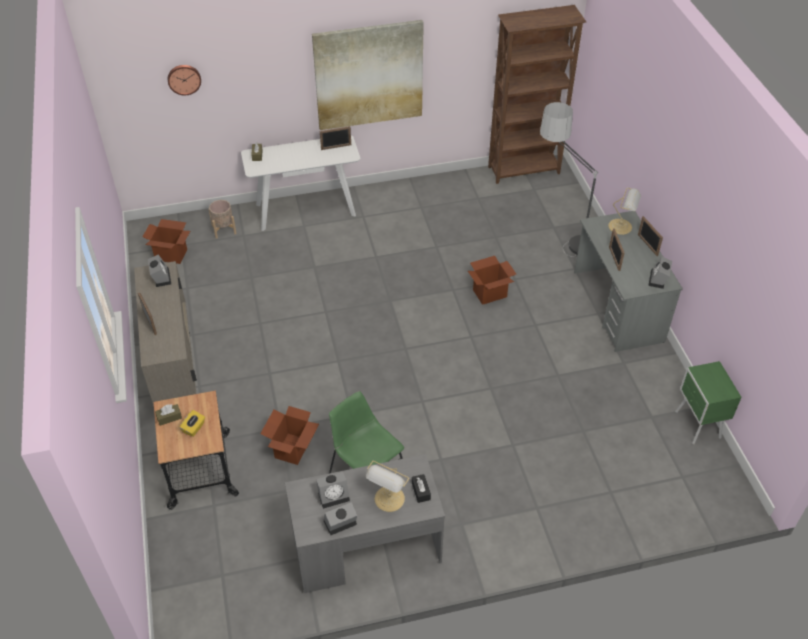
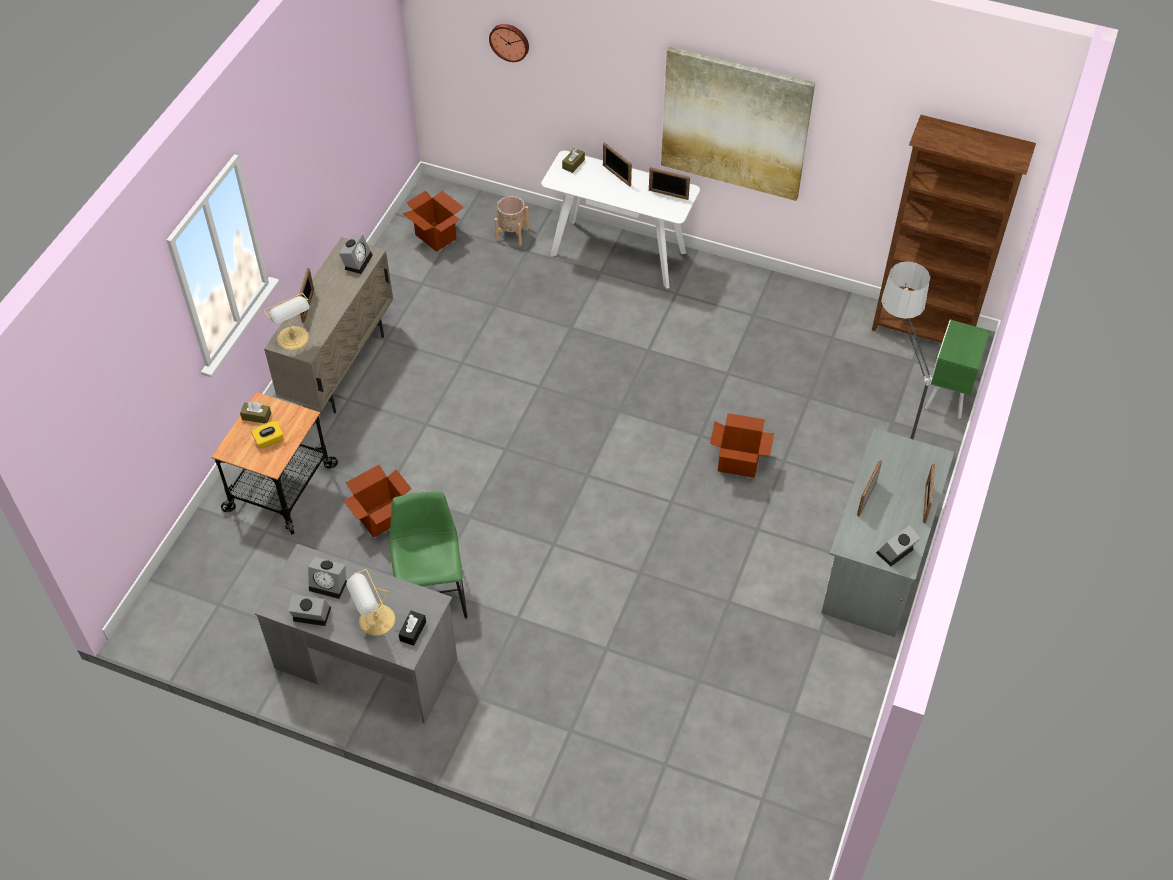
camera: 35 degrees right, 5 degrees up
(292, 150) = (616, 175): none -> picture frame
(621, 227) = (916, 463): table lamp -> table lamp (294, 339)
(697, 426) = (837, 755): green nightstand -> green nightstand (947, 397)

